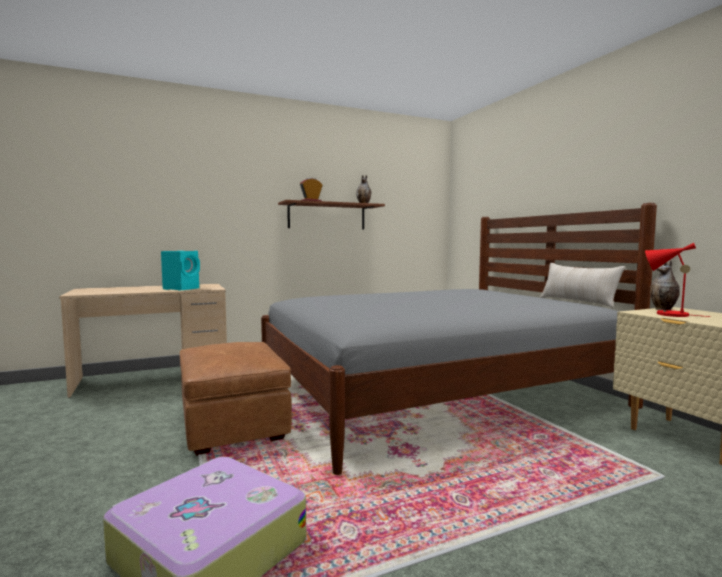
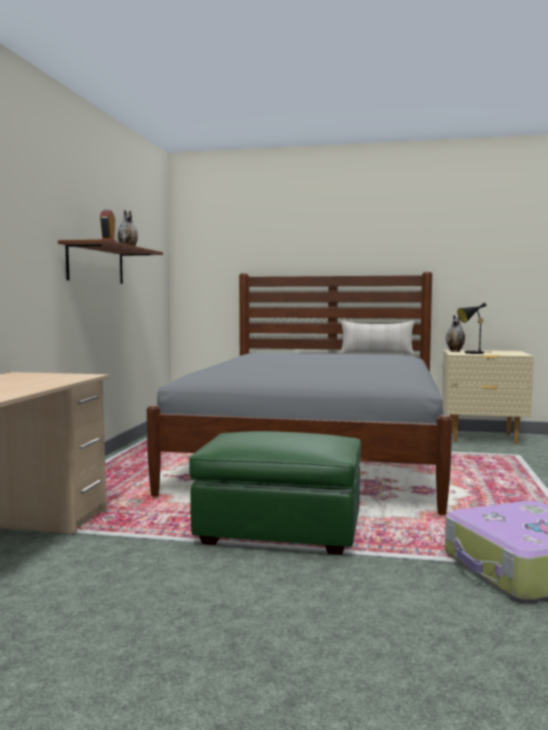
camera: 55 degrees left, 0 degrees up
(182, 288) = (47, 380): turquoise speaker -> none
(233, 425) = (280, 530): brown ottoman -> green ottoman
(667, 314) = (471, 353): red table lamp -> black table lamp

